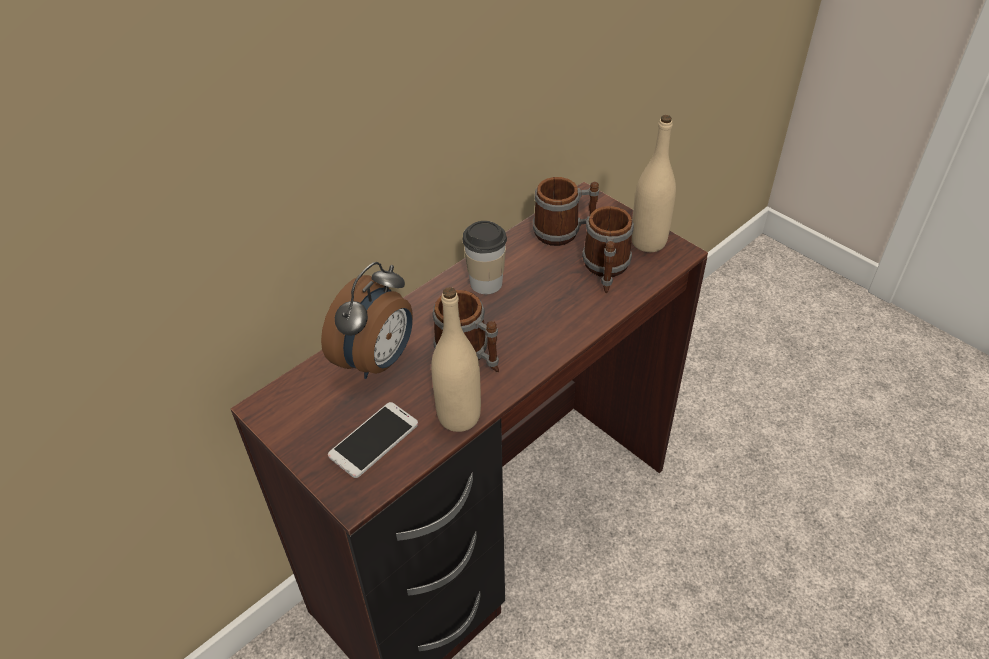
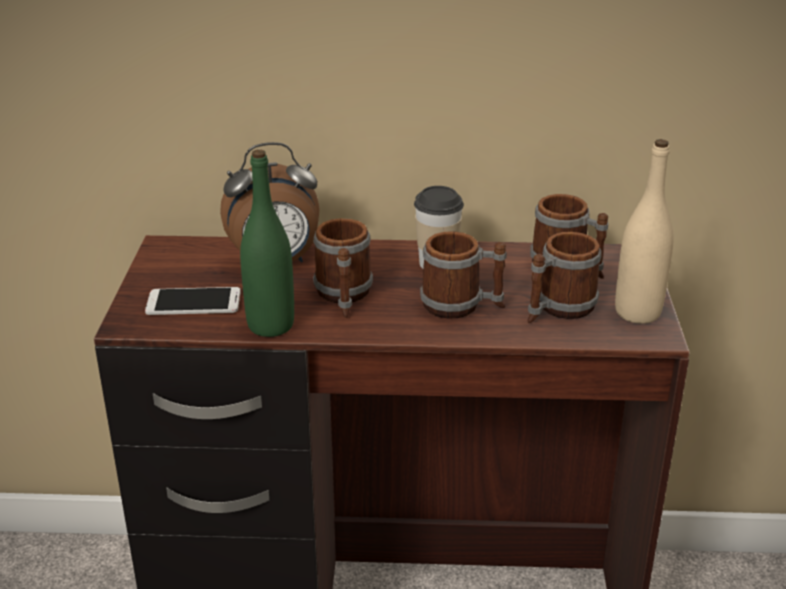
camera: 45 degrees right, 15 degrees down
(459, 416) = (270, 325): beige bottle -> green bottle
(551, 307) = (462, 305): none -> mug

